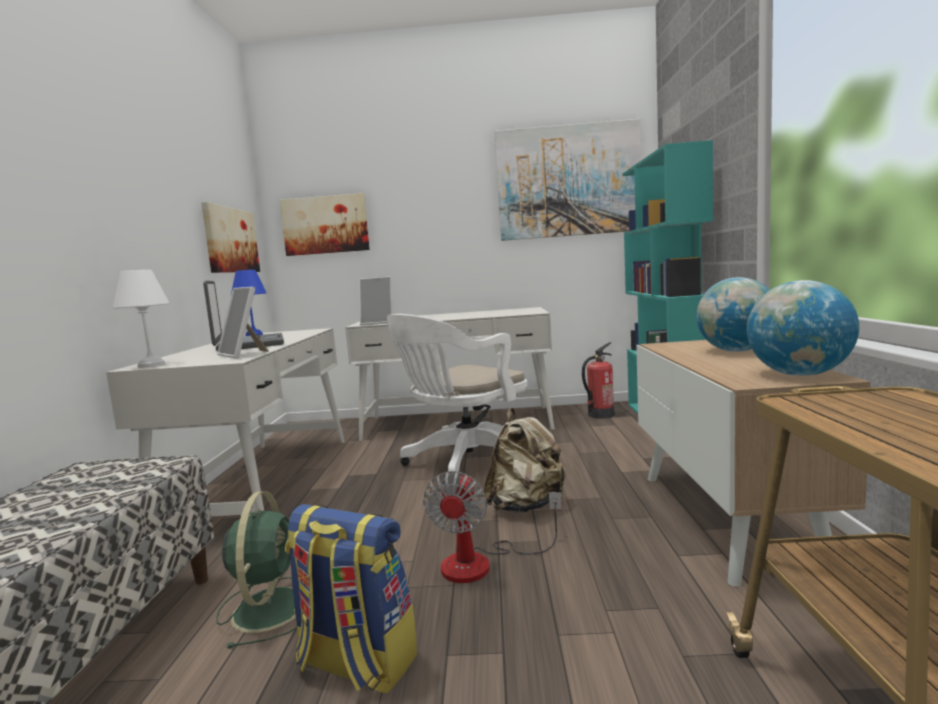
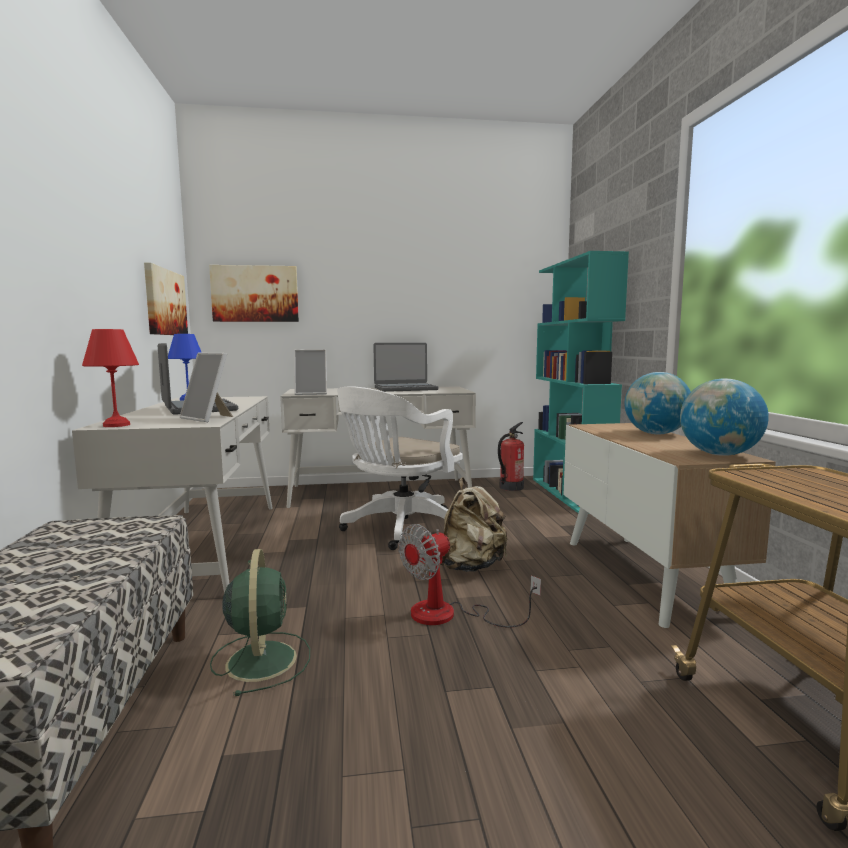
camera: 10 degrees left, 0 degrees up
(150, 365) = (115, 425): white table lamp -> red table lamp
(355, 663) = (364, 702): backpack -> none
(479, 313) = (405, 389): none -> laptop
(482, 563) = (449, 615): fan -> fan turned 45 degrees clockwise
(568, 181) = (490, 273): picture -> none

